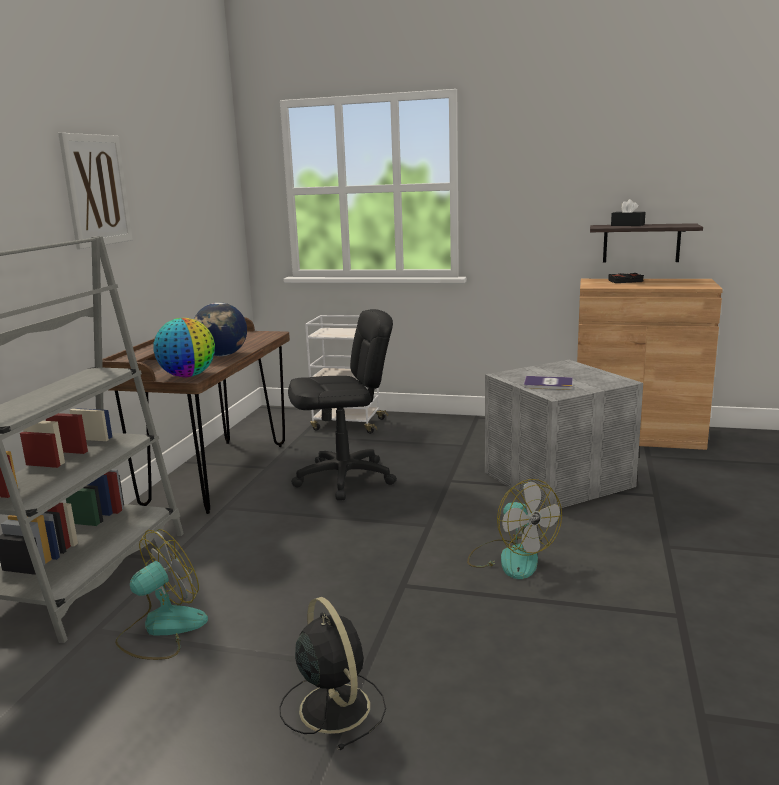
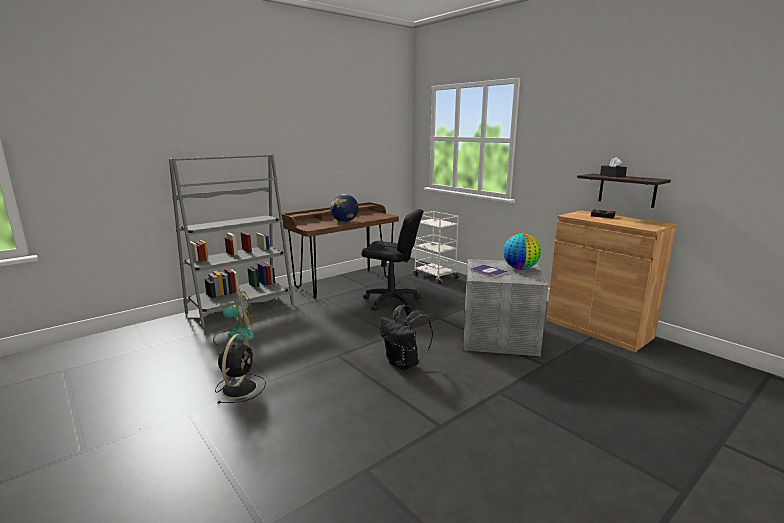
camera: 35 degrees right, 0 degrees up
(96, 190) = (295, 133): picture -> none
(188, 376) = (311, 227): globe -> globe (520, 268)
(511, 558) = (404, 364): fan -> black backpack

